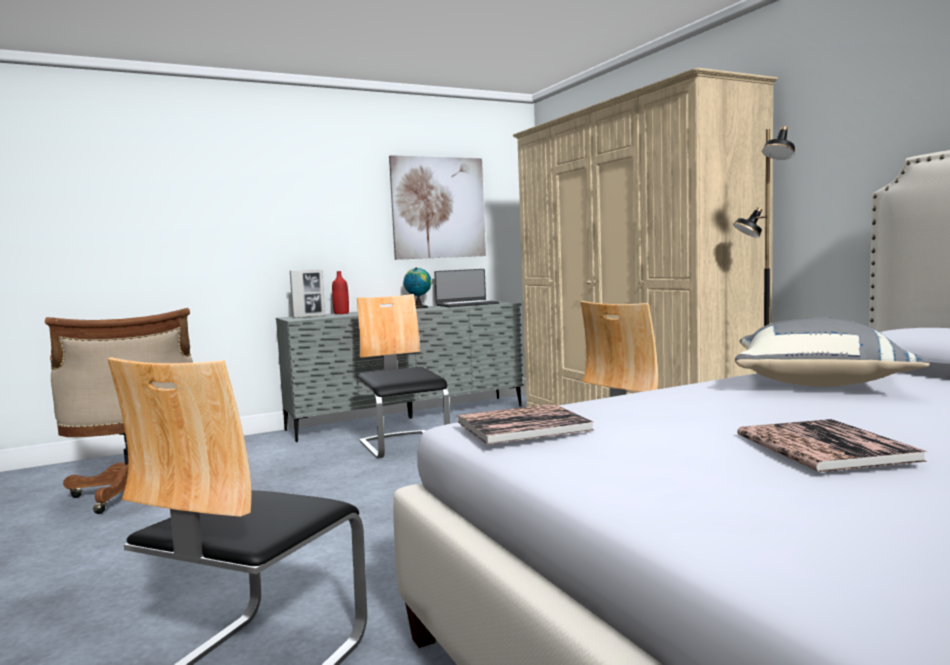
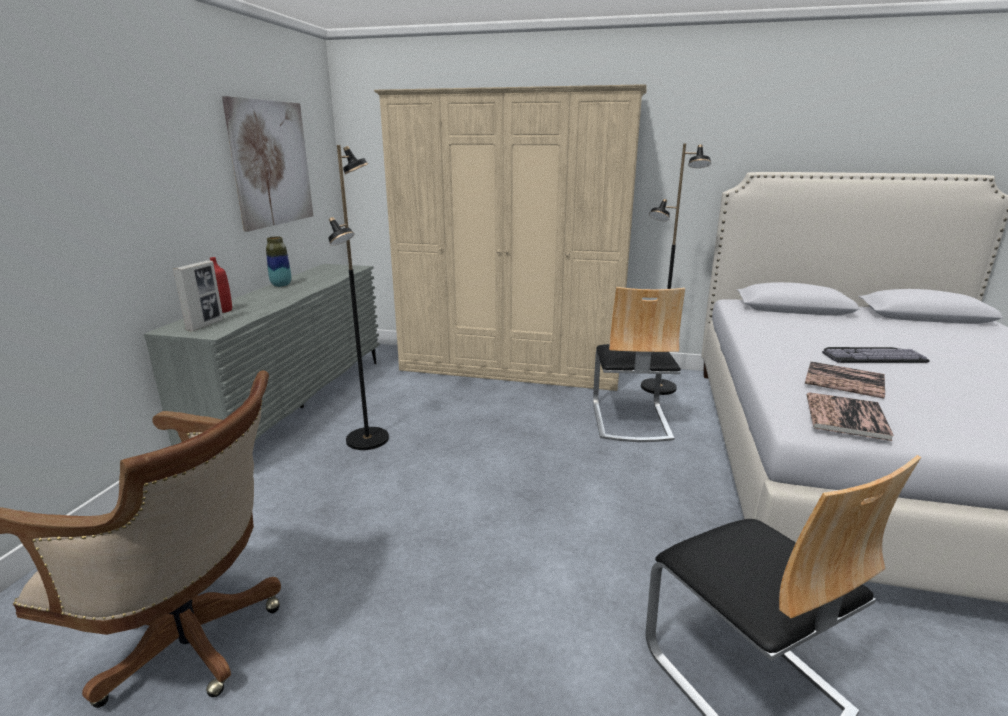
camera: 50 degrees left, 15 degrees up
(404, 445) = (368, 439): chair -> black floor lamp
(418, 307) = (281, 285): globe -> vase
(467, 304) = (321, 273): laptop -> none
(819, 383) = (791, 330): grey pillow -> none
(824, 447) = (951, 384): book -> book (844, 381)
(833, 411) = (871, 355): none -> keyboard

